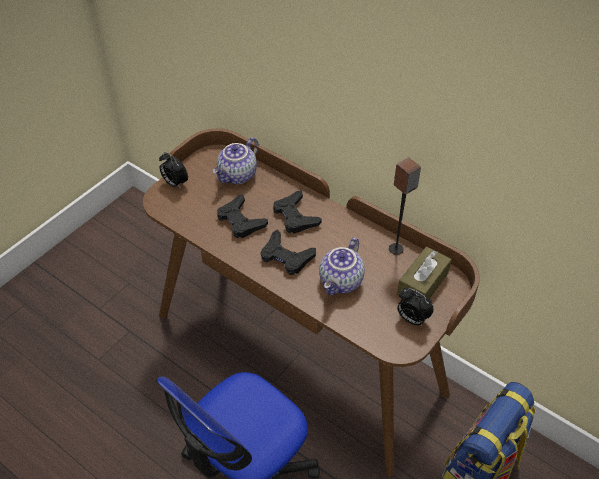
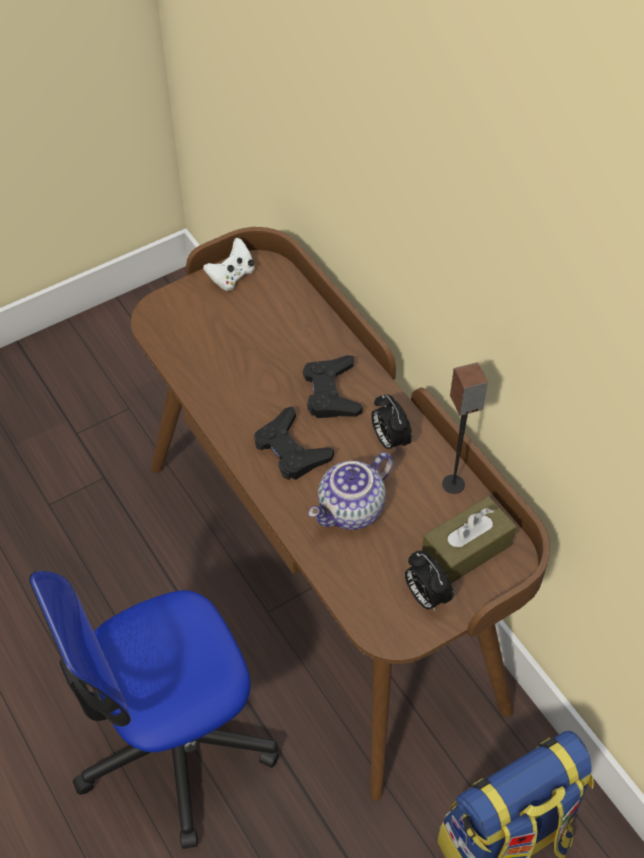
camera: 20 degrees right, 5 degrees up
(175, 183) = (187, 295): alarm clock -> alarm clock (389, 440)
(199, 165) = (232, 276): none -> white game controller
(238, 176) = (278, 308): teapot -> none
(240, 221) = (252, 377): black game controller -> none

